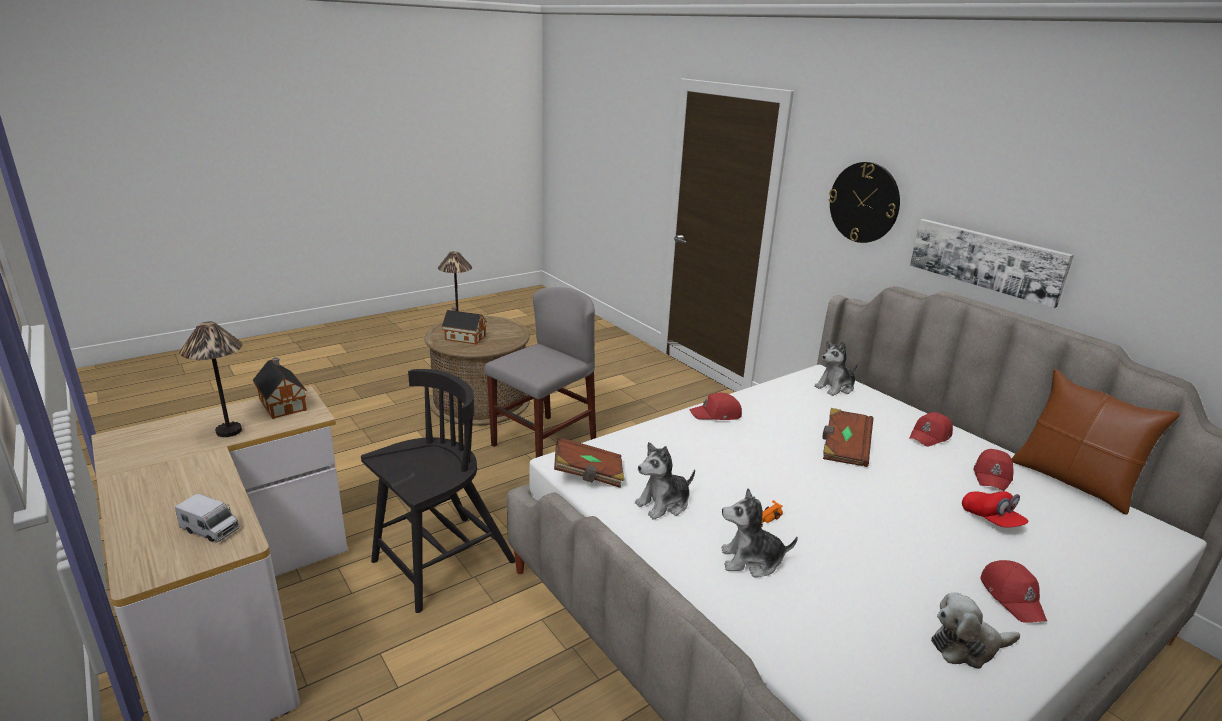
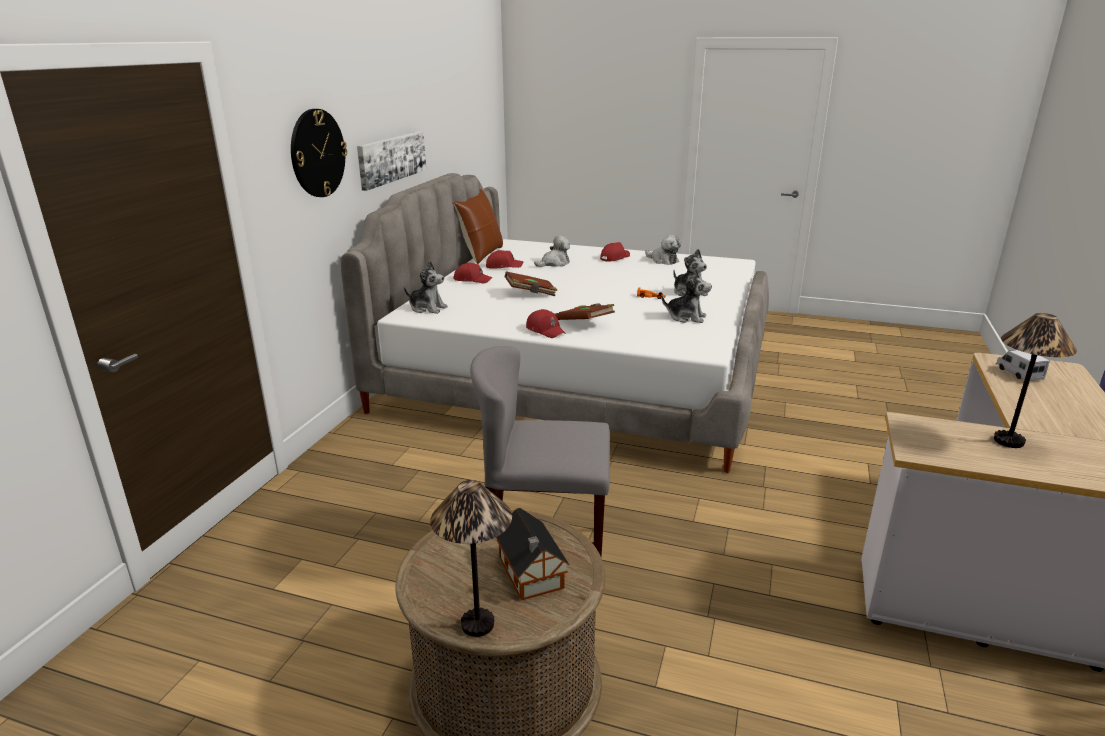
camera: 125 degrees left, 0 degrees up
(282, 403) = (940, 449): toy house -> none
(441, 562) = (780, 509): black chair -> none
(588, 475) = (704, 341): brown book -> brown book (585, 323)
(991, 519) = (554, 263): red cap -> plush toy

